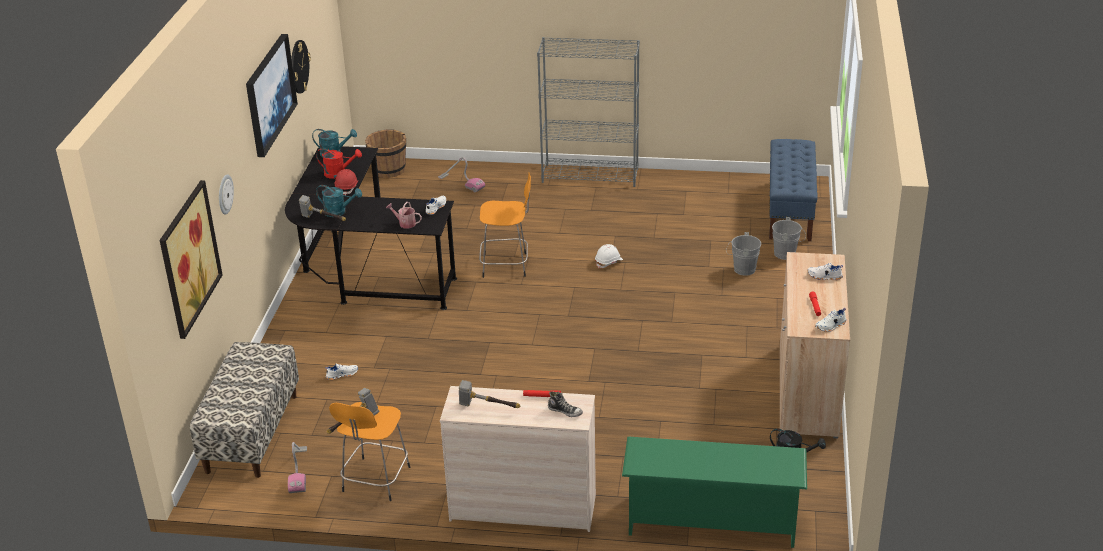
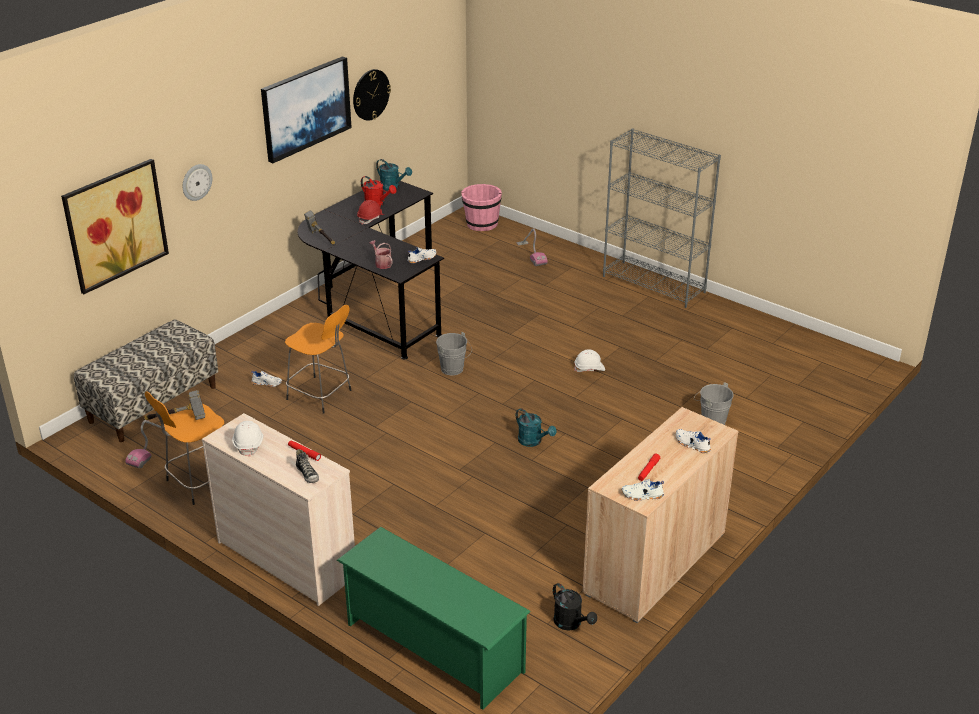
camera: 30 degrees right, 0 degrees up
(339, 212) = (341, 236): turquoise watering can -> turquoise watering can (533, 441)
(388, 170) = (481, 224): brown bucket -> pink bucket
(487, 408) = (249, 444): hammer -> white hard hat
(507, 265) = (495, 339): orange stool -> orange stool (321, 395)
(787, 254) = (772, 422): grey bucket -> grey bucket (454, 370)
(790, 211) = (819, 382): blue bench -> none

